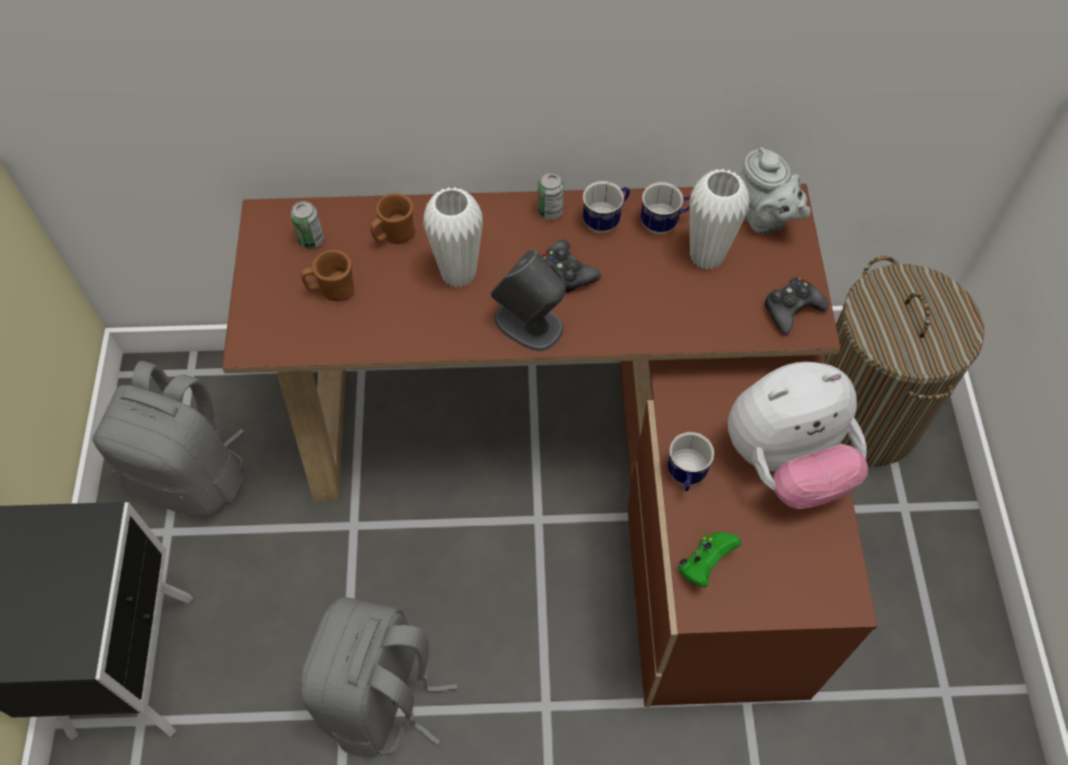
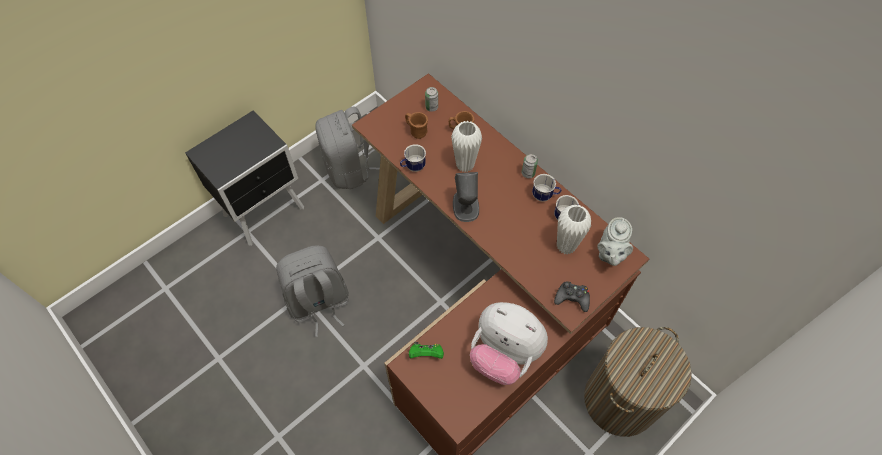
camera: 50 degrees right, 0 degrees up
(567, 272) = (504, 201): black game controller -> none
(685, 477) = (460, 319): mug -> mug (412, 167)

